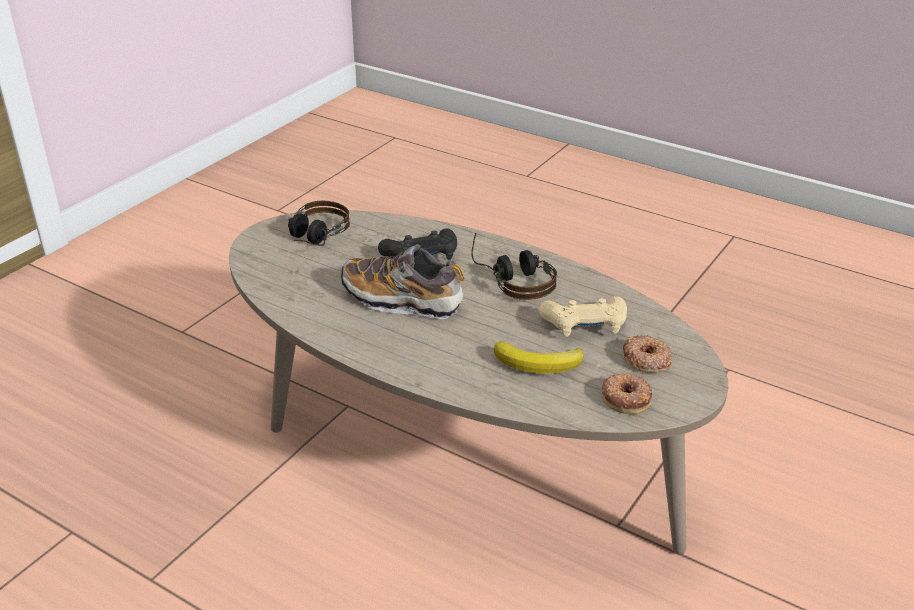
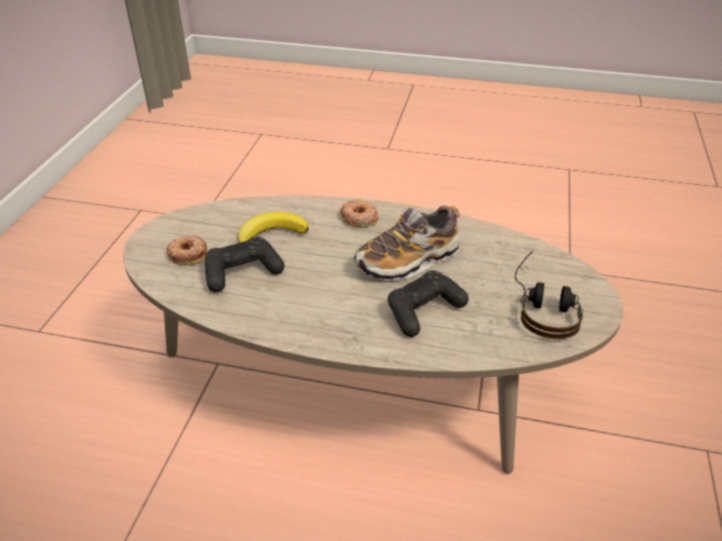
camera: 160 degrees right, 5 degrees up
(402, 300) = (408, 261): shoe -> shoe turned 150 degrees clockwise
(512, 278) = (323, 307): headphones -> none
(585, 325) = (242, 272): beige game controller -> black game controller
(626, 398) = (202, 222): donut -> donut (359, 218)

